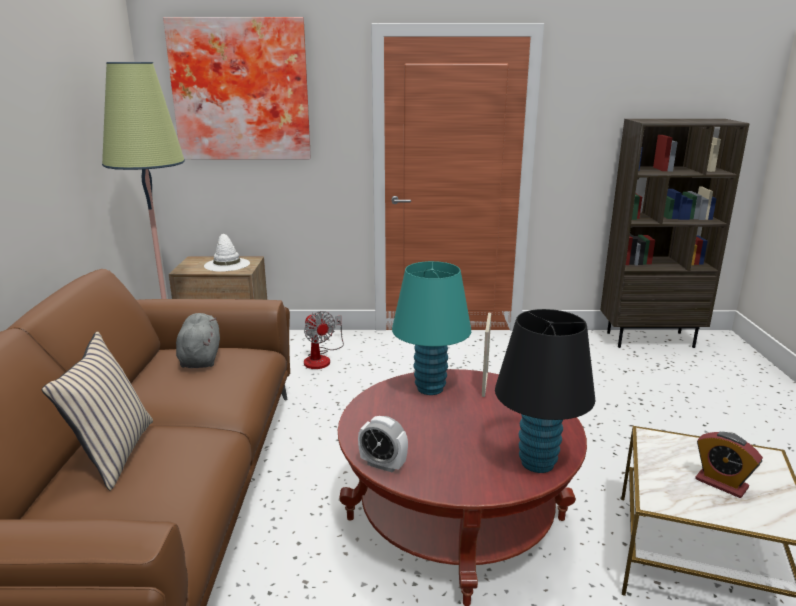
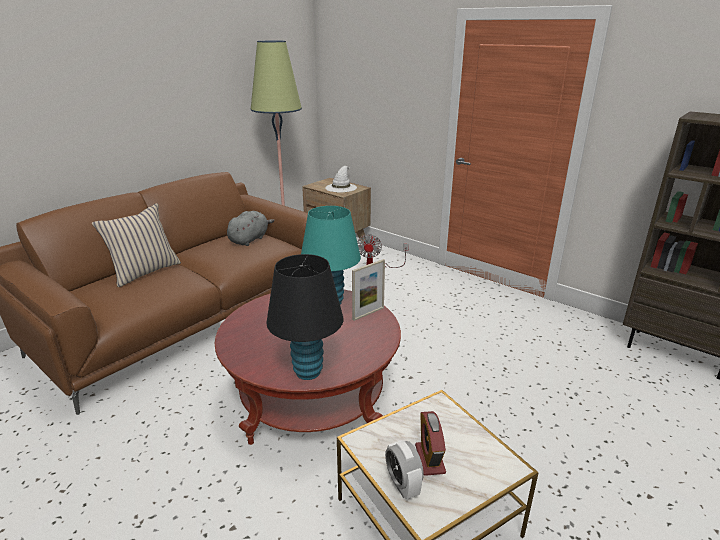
camera: 40 degrees right, 5 degrees up
(241, 90) = (368, 61): picture -> none
(383, 465) = (232, 330): alarm clock -> alarm clock (402, 485)

